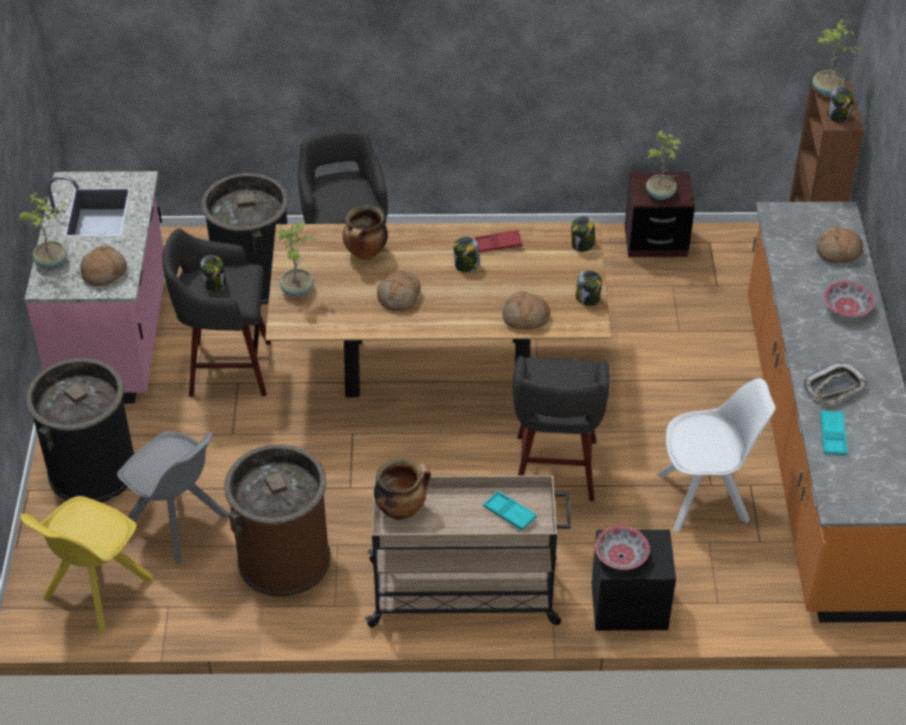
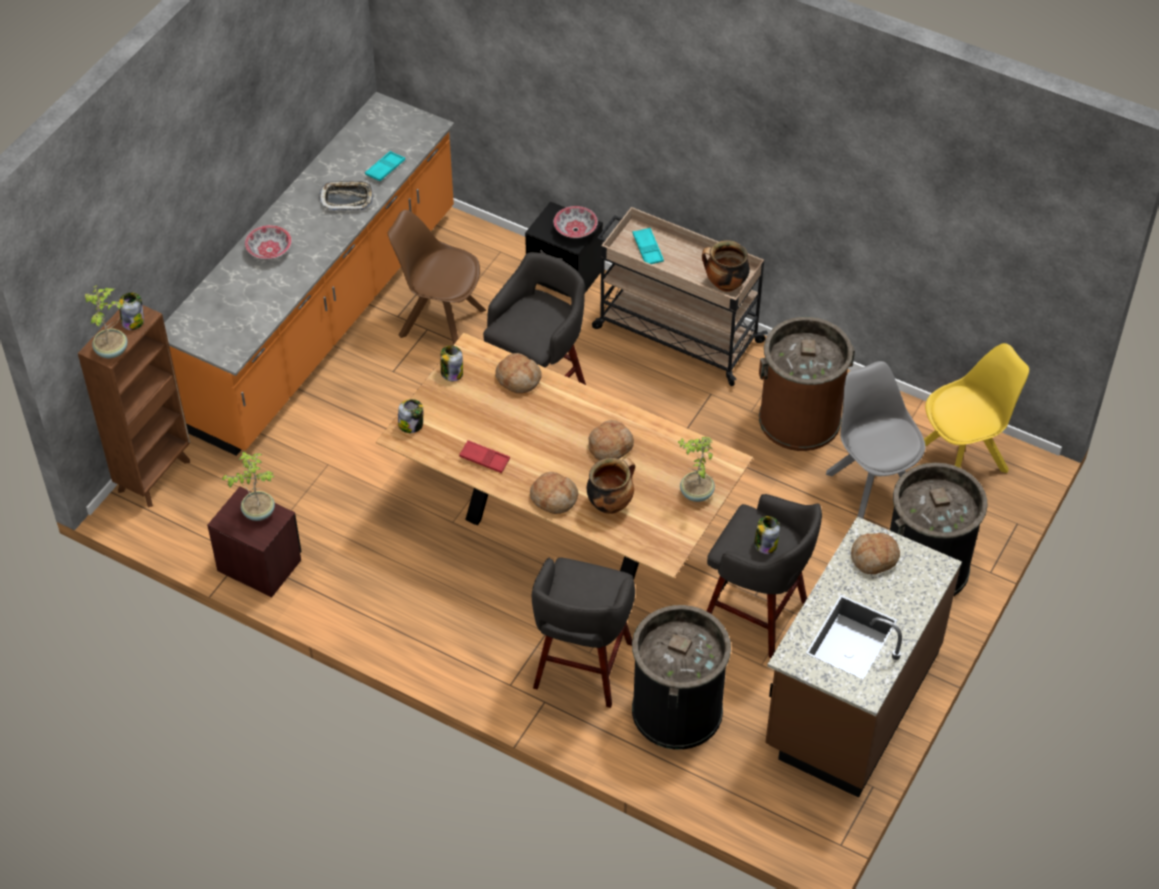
camera: 150 degrees left, 5 degrees up
(52, 263) = (920, 591): potted plant -> none
(115, 339) = (850, 700): pink counter -> brown counter
(466, 266) = (529, 450): jar -> none
(706, 497) = (440, 322): white chair -> brown chair
(838, 252) = (221, 297): bread -> bread (554, 498)

